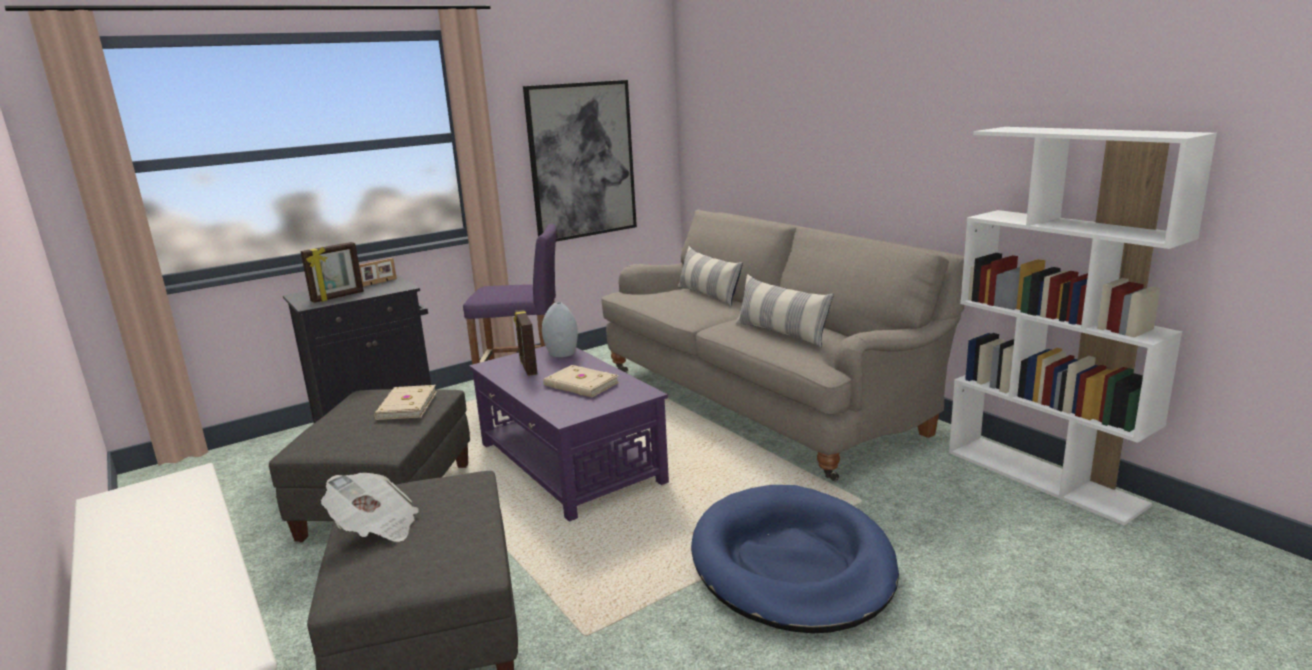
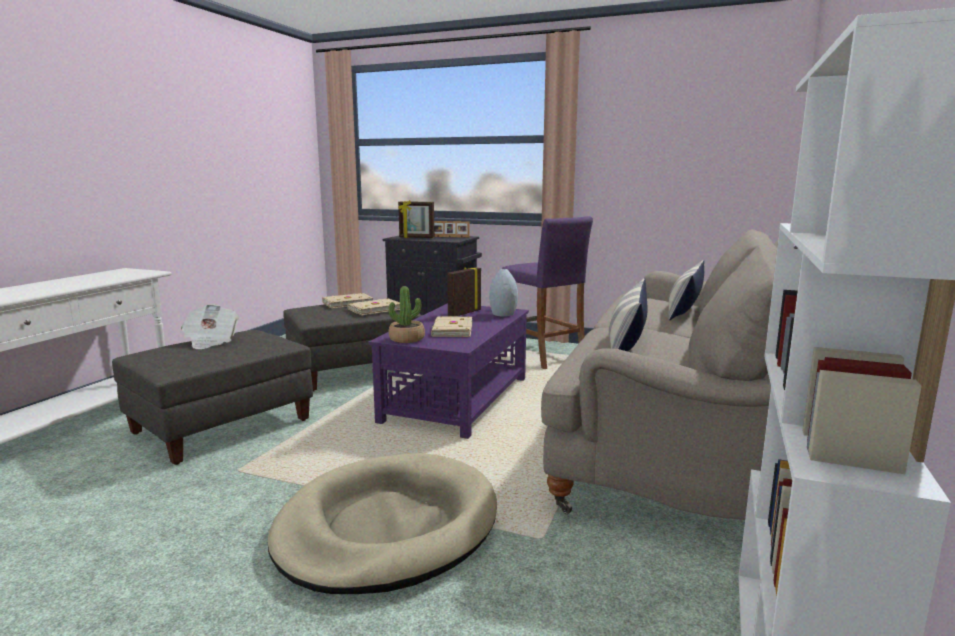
camera: 55 degrees right, 5 degrees down
(340, 415) = (347, 303): none -> beige book
(581, 410) = (406, 339): none -> potted plant
(582, 161) = (670, 171): picture -> none
(792, 564) = (387, 528): blue dog bed -> beige dog bed

